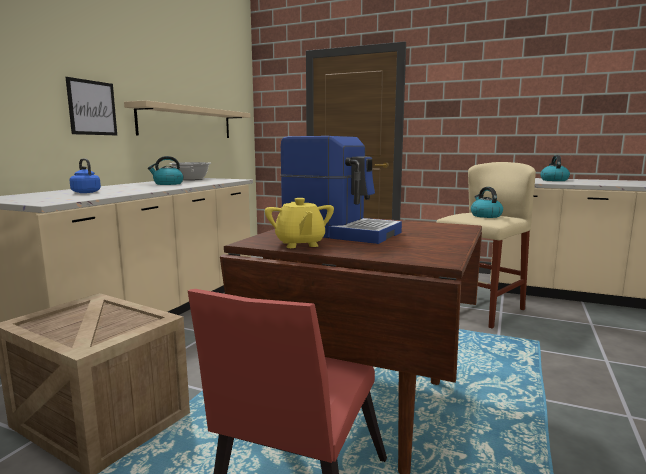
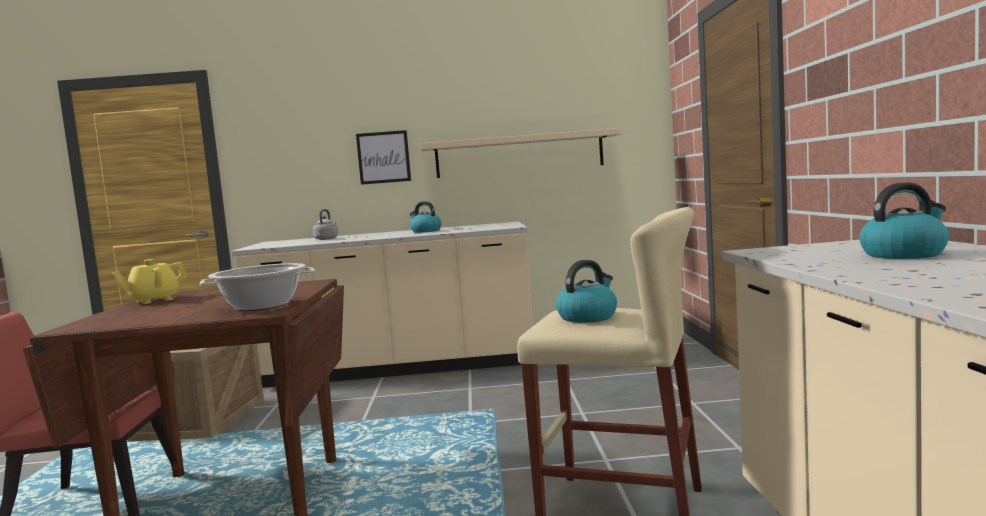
camera: 65 degrees right, 5 degrees down
(85, 192) = (327, 239): blue kettle -> grey kettle
(191, 179) = (489, 224): cooking pot -> cooking pot (261, 306)
(341, 232) = (216, 297): coffee machine -> none

